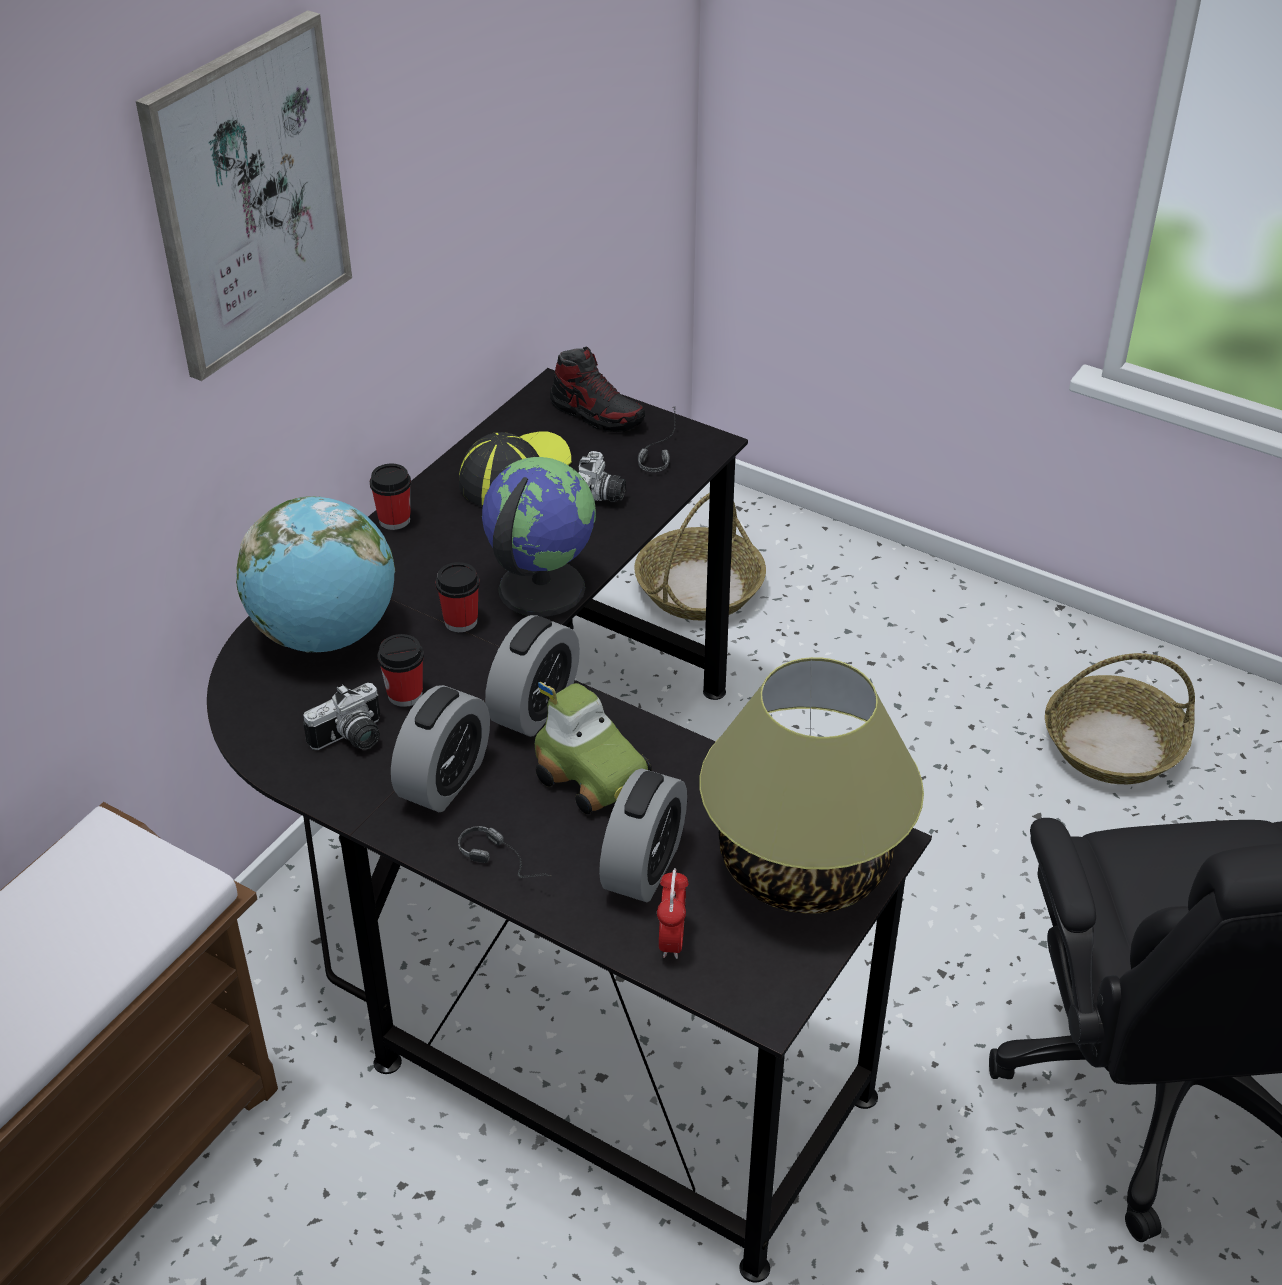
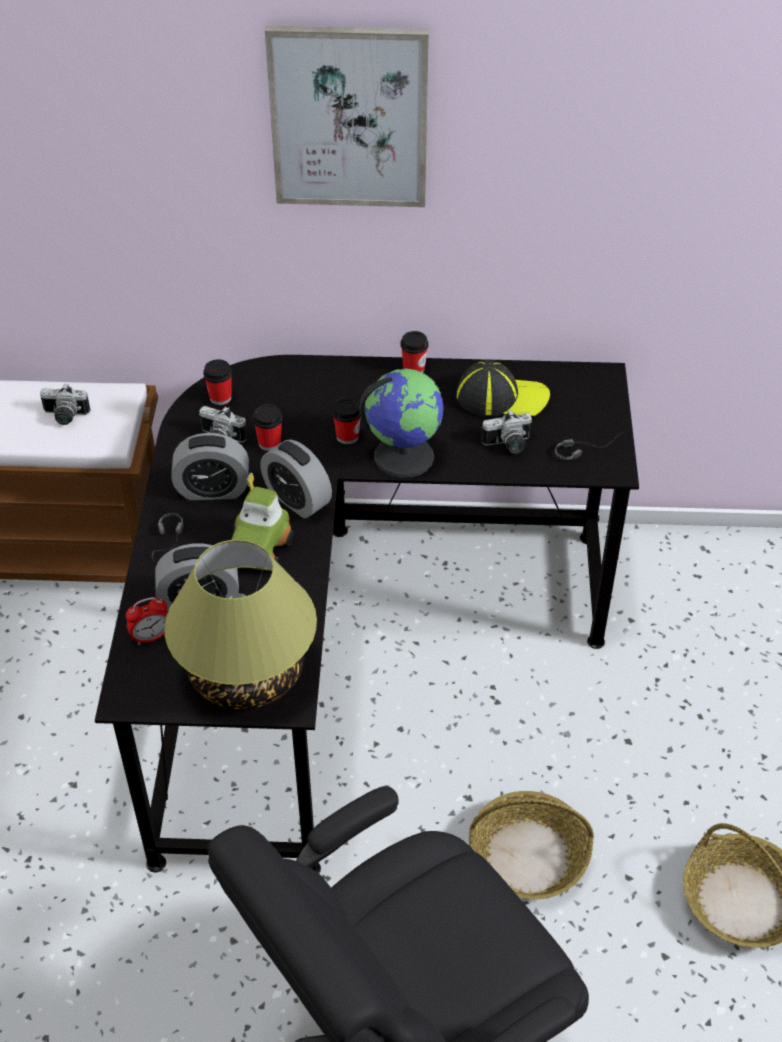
camera: 60 degrees right, 5 degrees up
(77, 920) = (65, 416): none -> camera
(268, 709) = (220, 397): none -> cup
(325, 634) = (294, 390): globe -> none
(534, 708) = (297, 499): alarm clock -> alarm clock turned 45 degrees clockwise
(597, 414) = (597, 405): shoe -> none
(699, 588) = (689, 589): basket -> basket (528, 856)

